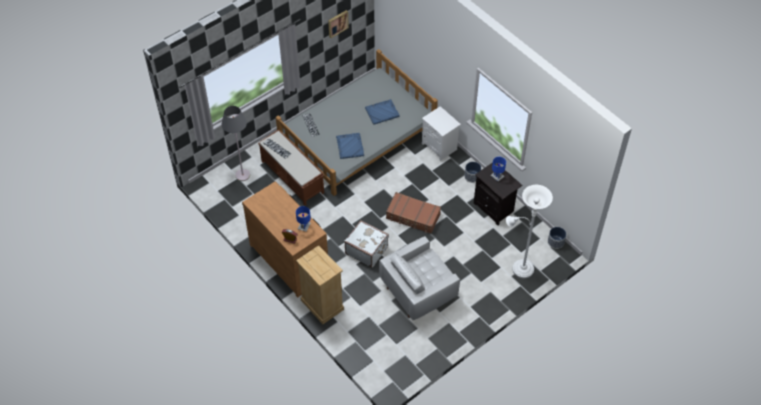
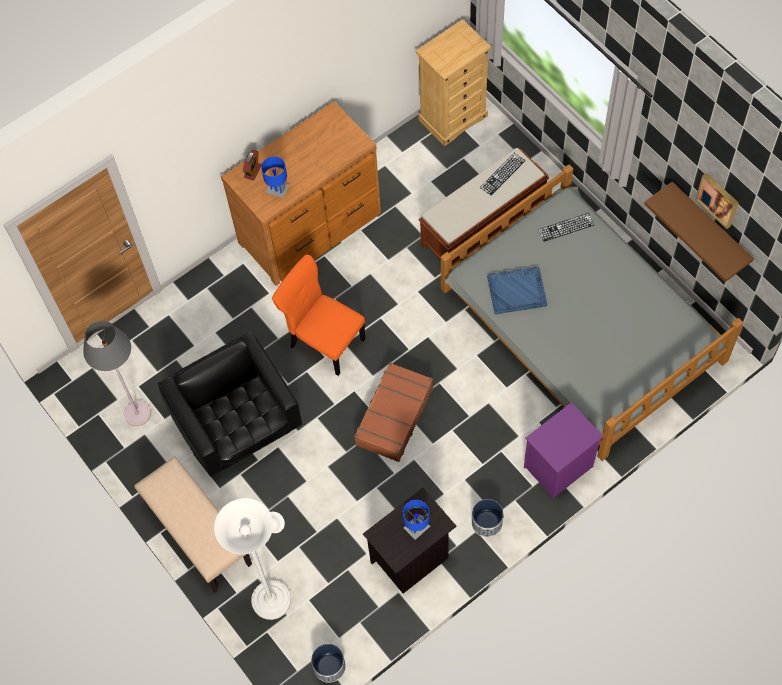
camera: 95 degrees right, 10 degrees up
(242, 175) = (485, 151): grey floor lamp -> grey floor lamp (137, 413)
(322, 305) = (221, 277): beige dresser -> beige dresser (453, 117)
(338, 42) = (710, 226): none -> brown shelf
(366, 250) = (325, 341): white suitcase -> orange chair
(382, 112) = (602, 345): blue tray -> none
(419, 290) = (237, 422): white armchair -> black armchair
(440, 147) = (558, 468): white nightstand -> purple nightstand
(488, 306) = (197, 533): none -> beige bench

